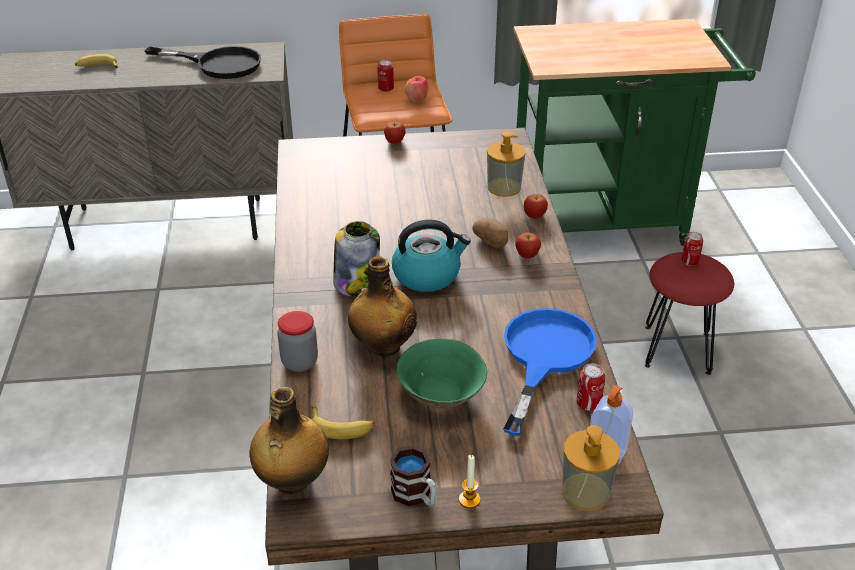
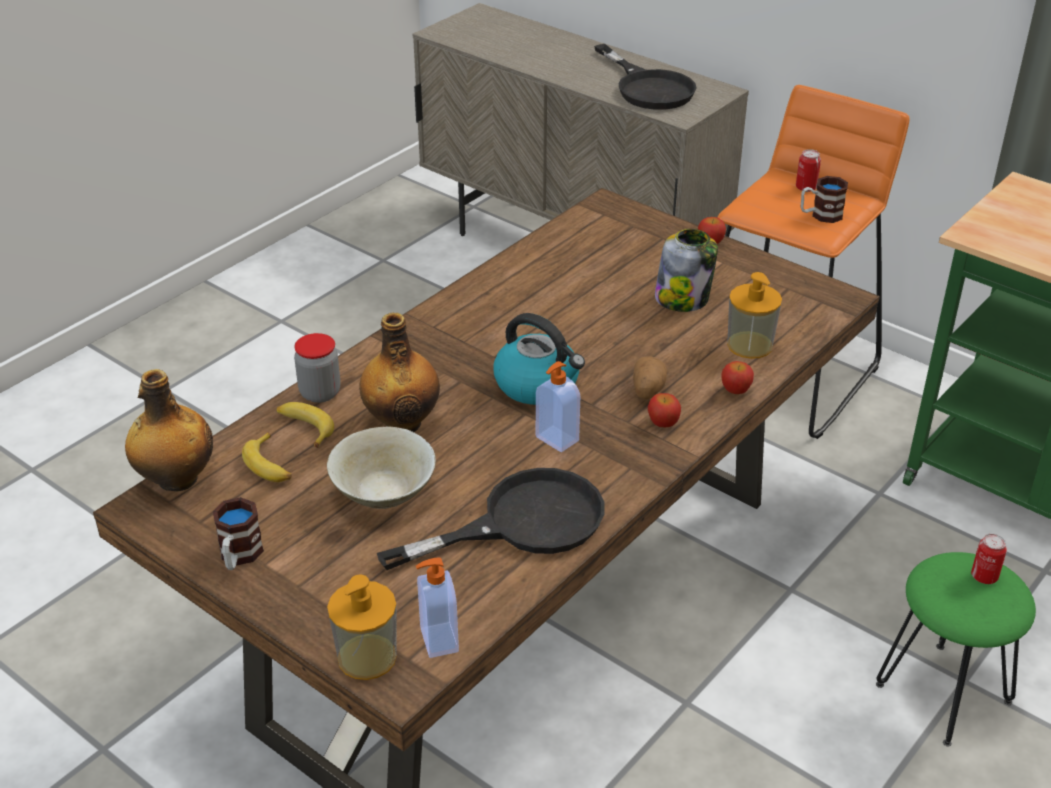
camera: 45 degrees right, 0 degrees up
(97, 67) = (538, 46): banana -> banana (304, 428)
(356, 283) = (466, 355): jar -> jar (683, 299)
(417, 101) = (820, 215): apple -> mug
(441, 395) = (383, 493): green bowl -> beige bowl
(469, 500) = (270, 590): candle -> none
(487, 299) = (556, 440): none -> soap dispenser
(544, 357) = (522, 523): blue frying pan -> black frying pan
(588, 404) = (493, 590): can -> none
(677, 349) = (944, 692): red stool -> green stool

